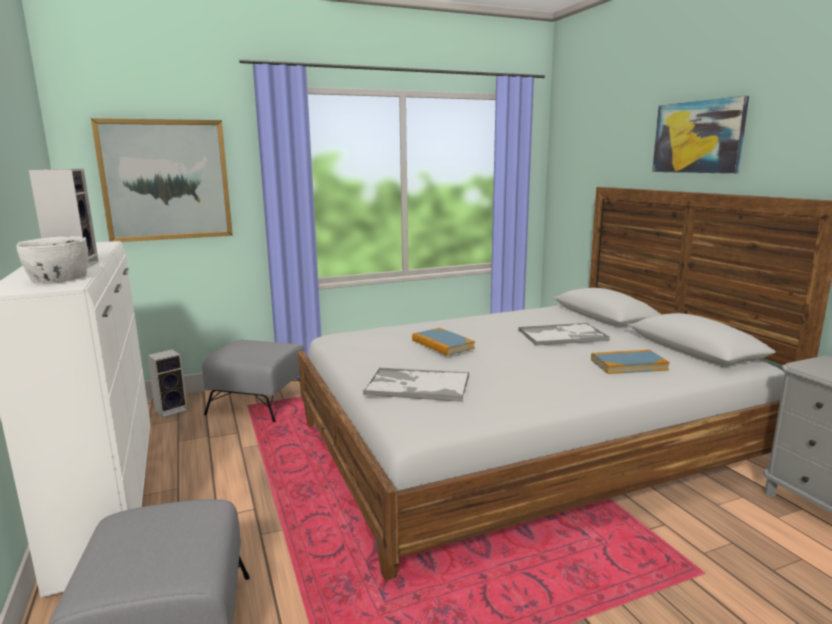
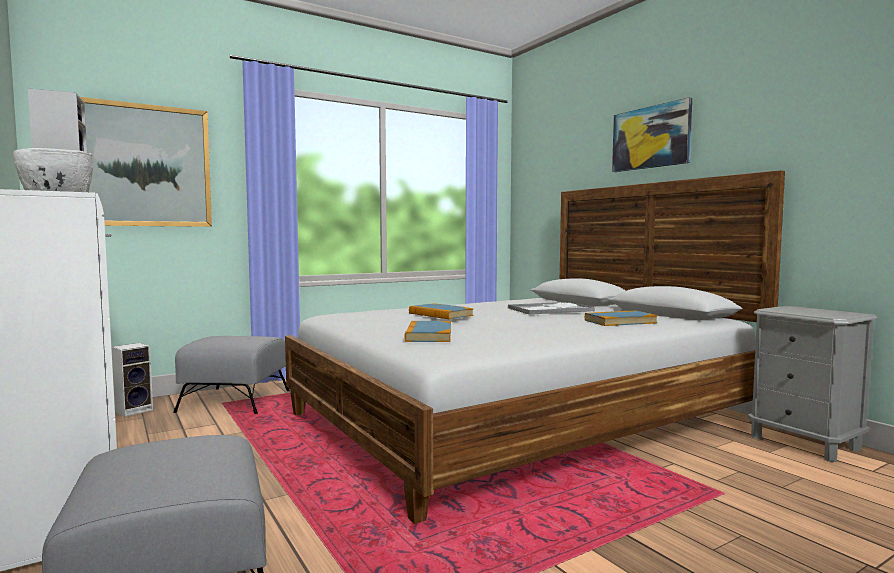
camera: 10 degrees left, 10 degrees down
(417, 386) = (429, 335): tray -> book

